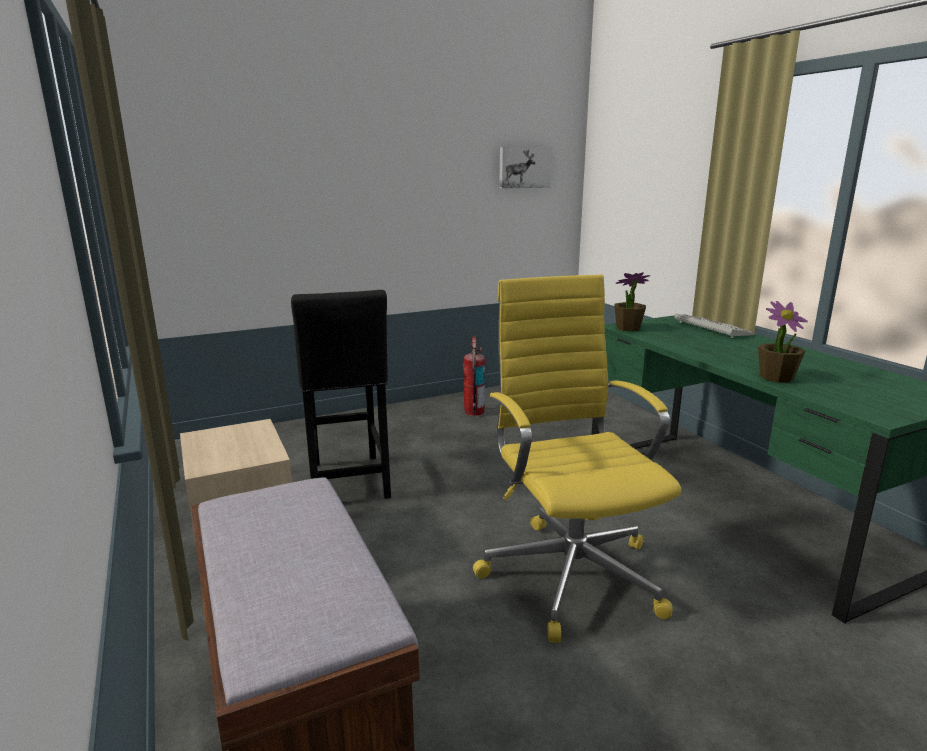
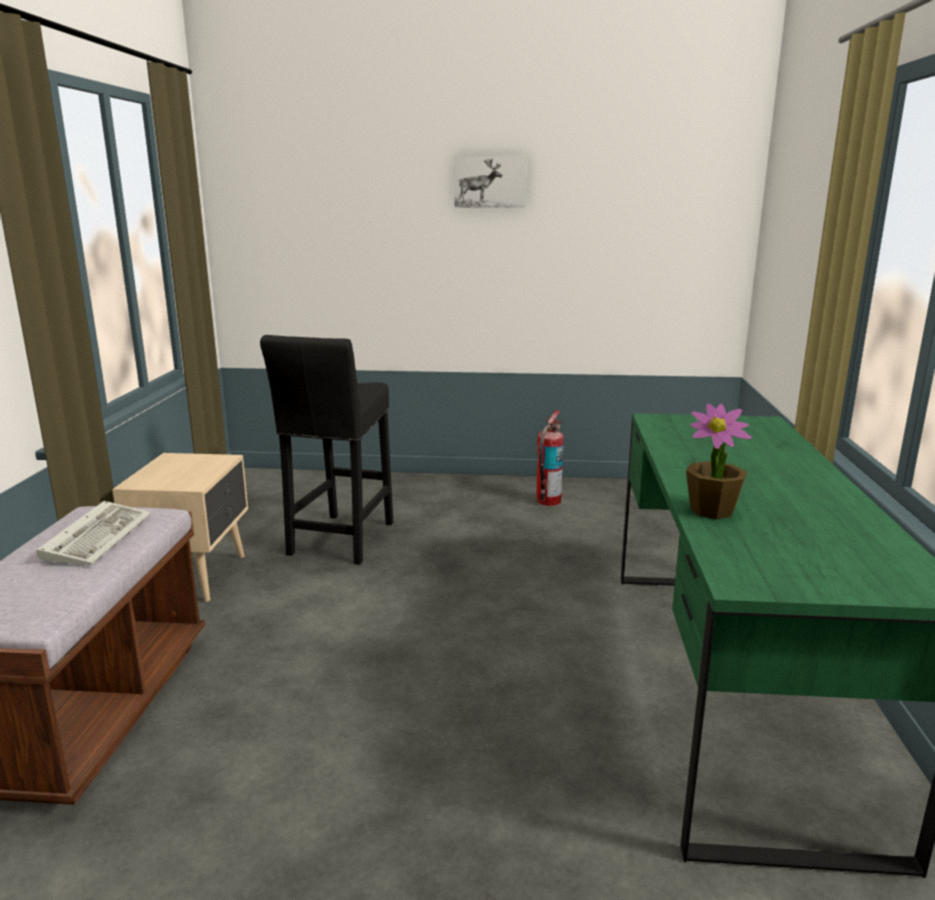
camera: 30 degrees right, 0 degrees up
(524, 167) = (664, 206): picture -> picture (490, 181)
(570, 572) = (437, 687): yellow office chair -> none
(627, 328) = (658, 422): potted plant -> none
(710, 328) = (771, 439): keyboard -> keyboard (98, 537)

